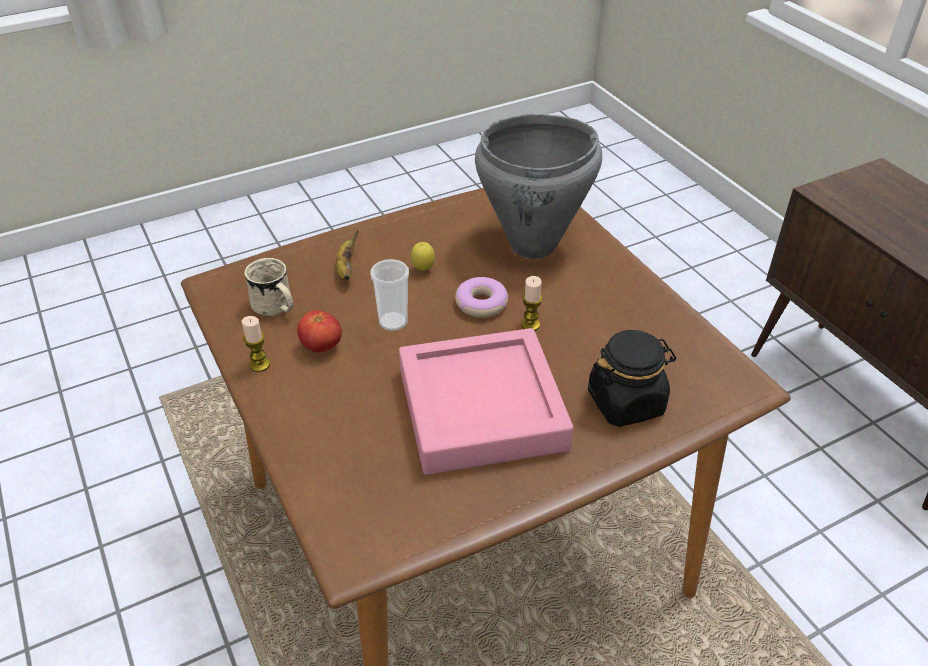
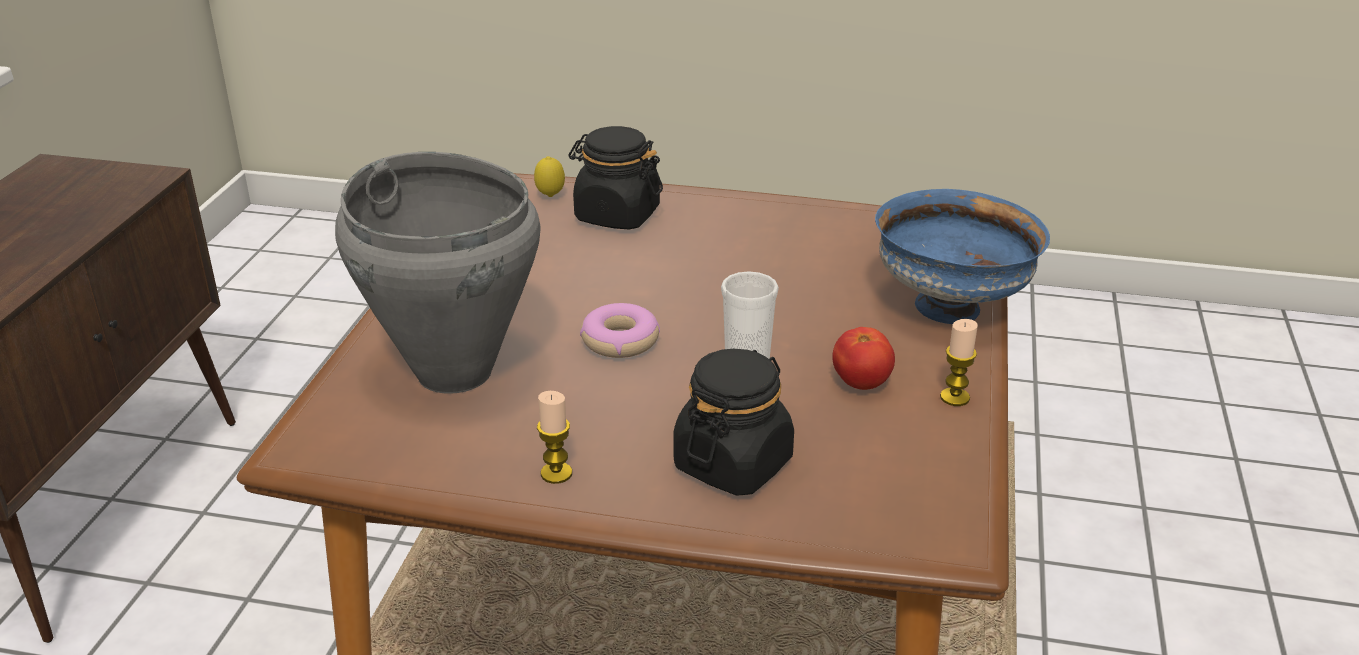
camera: 140 degrees left, 10 degrees down
(276, 309) = (884, 455): beige mug -> none
(309, 444) = (950, 306): none -> blue bowl
(346, 269) = (733, 464): banana -> black jar
(423, 270) = (633, 410): lemon -> lemon (550, 196)
(481, 409) = (751, 262): pink tray -> none
(530, 325) = (601, 299): candle -> candle (556, 473)

